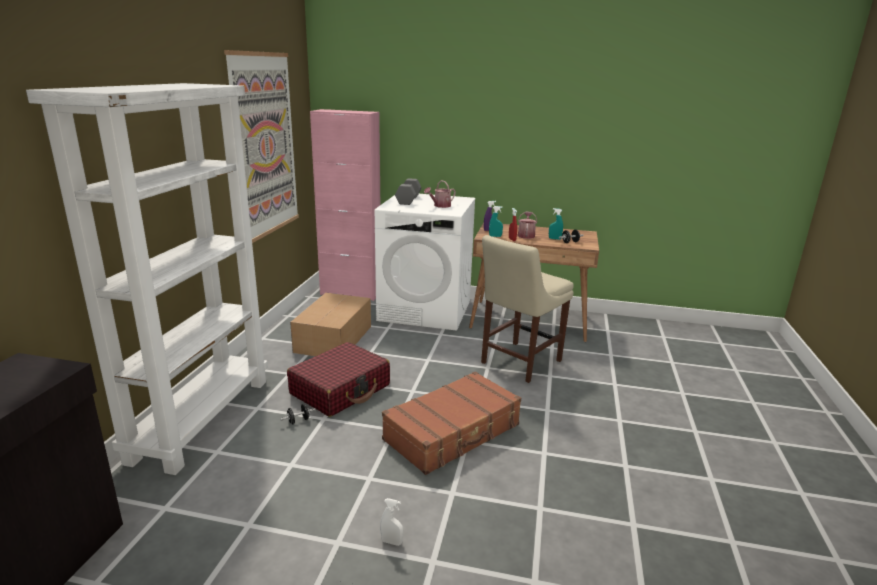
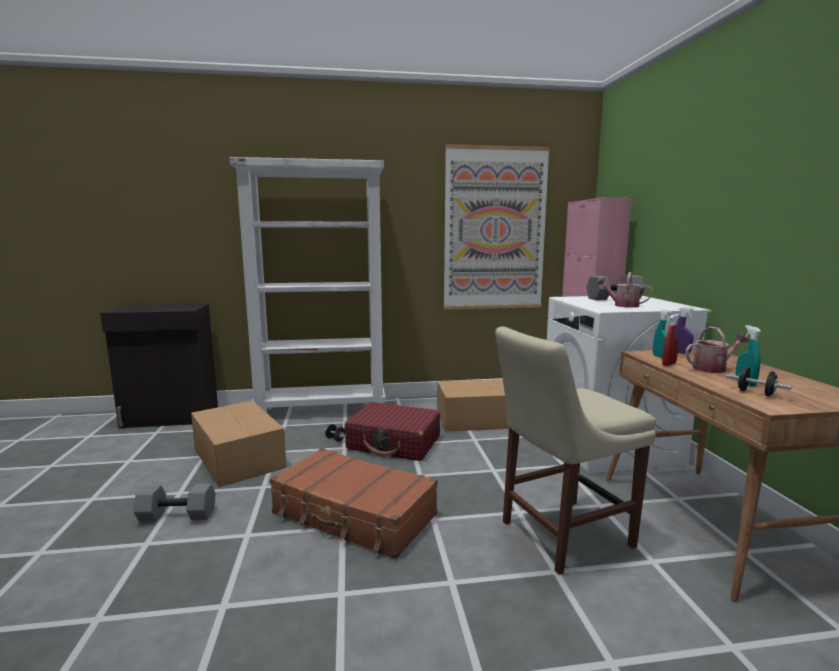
camera: 70 degrees right, 10 degrees down
(280, 493) = (239, 457): none -> cardboard box
(391, 542) = (176, 516): white spray bottle -> grey dumbbell
(518, 363) = (560, 534): beige chair -> beige chair turned 45 degrees counterclockwise

